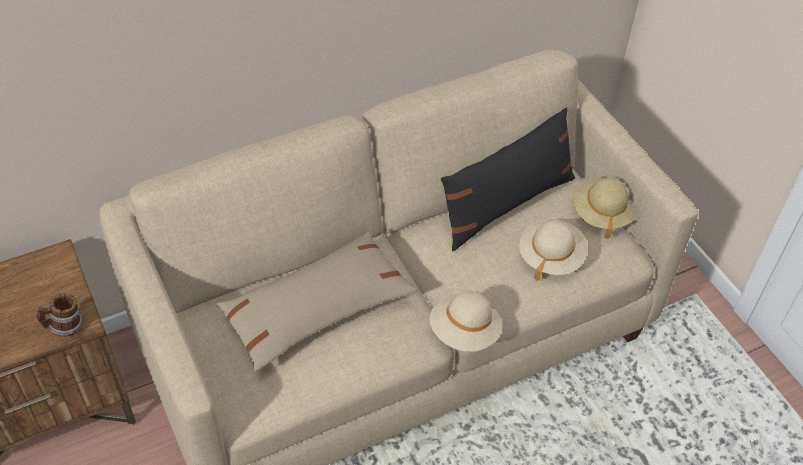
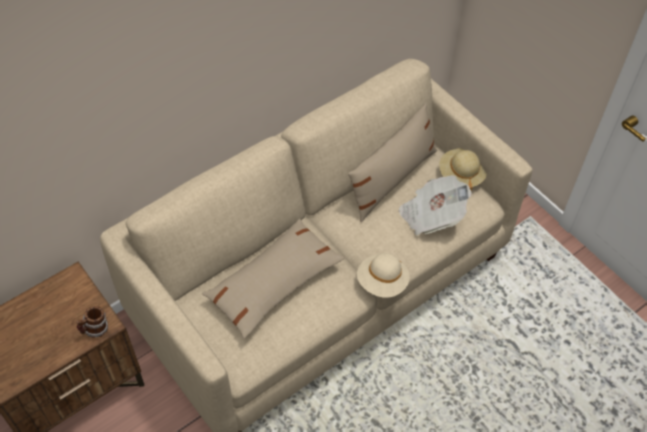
camera: 10 degrees left, 5 degrees up
(506, 205) = (391, 179): black pillow -> beige pillow
(550, 257) = (431, 215): beige hat -> newspaper

